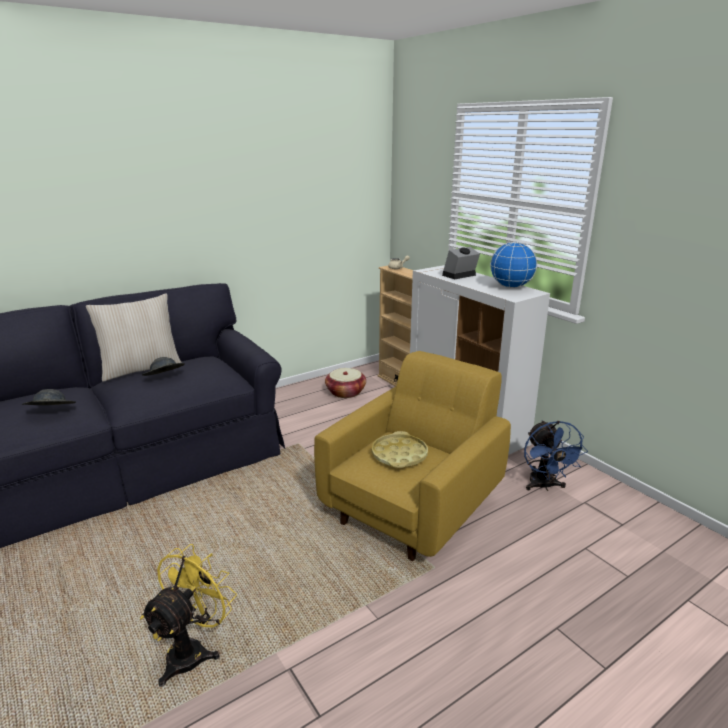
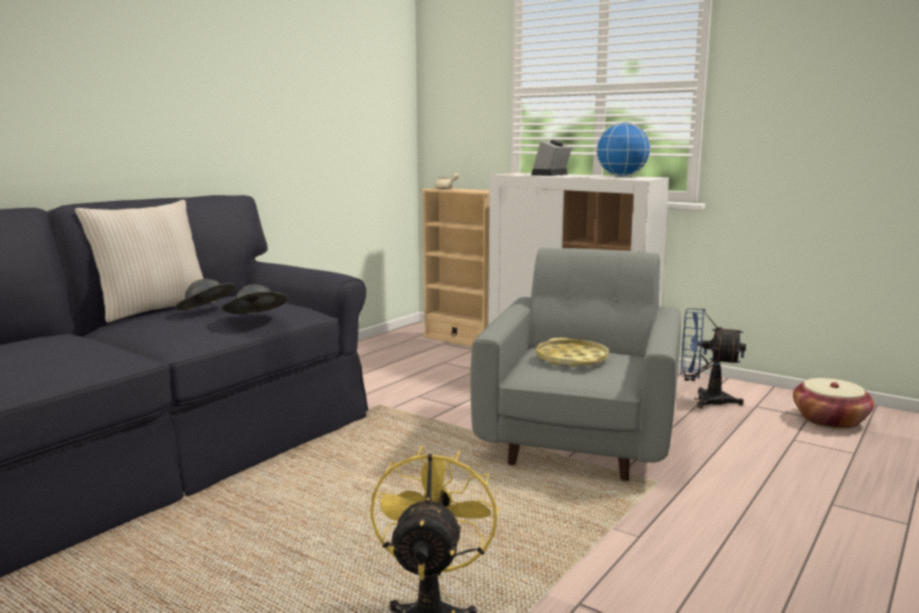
camera: 20 degrees left, 10 degrees down
(51, 413) = (63, 352): grey hat -> grey hat (255, 318)
(345, 392) = (396, 354): basket -> basket (830, 420)
(414, 507) = (581, 437): yellow armchair -> grey armchair
(544, 486) = (703, 400): blue fan -> blue fan turned 135 degrees clockwise

